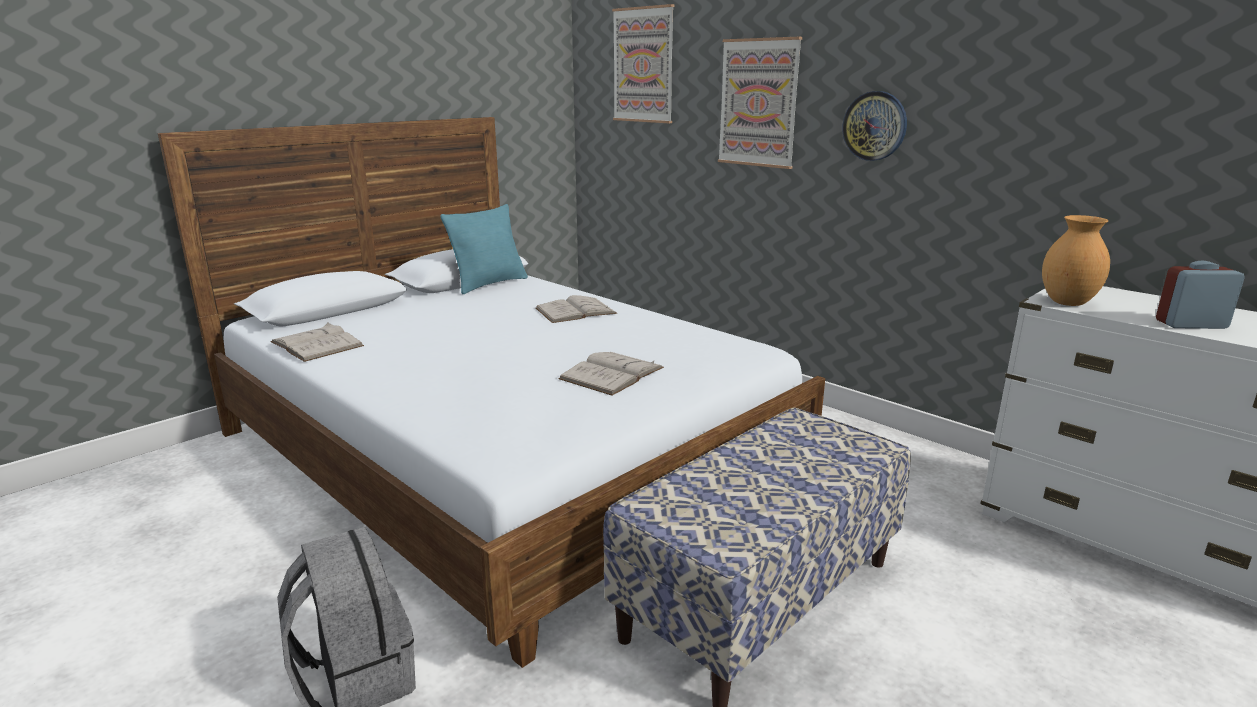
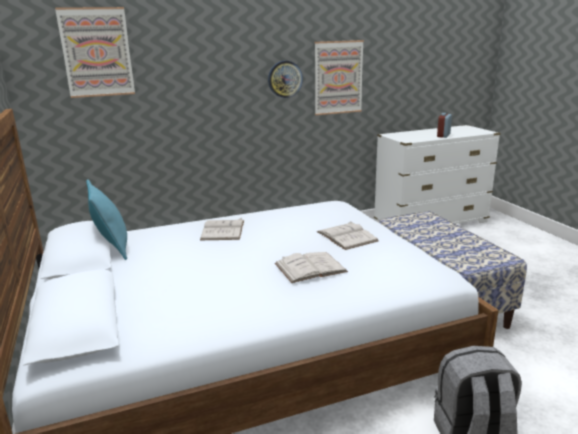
camera: 65 degrees left, 0 degrees up
(317, 344) = (187, 328): white book -> white book (310, 267)
(758, 103) = (208, 73): picture -> picture (338, 77)
(1066, 303) = (410, 139): brown vase -> none

